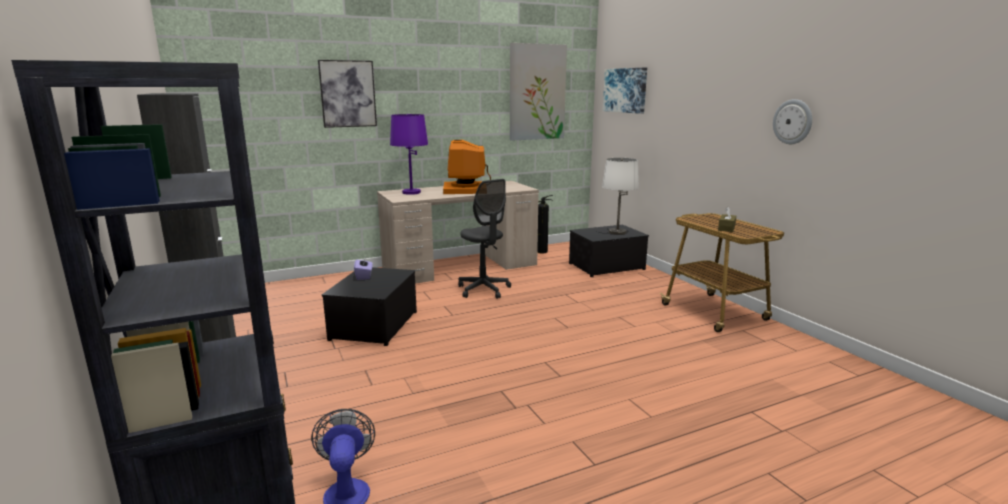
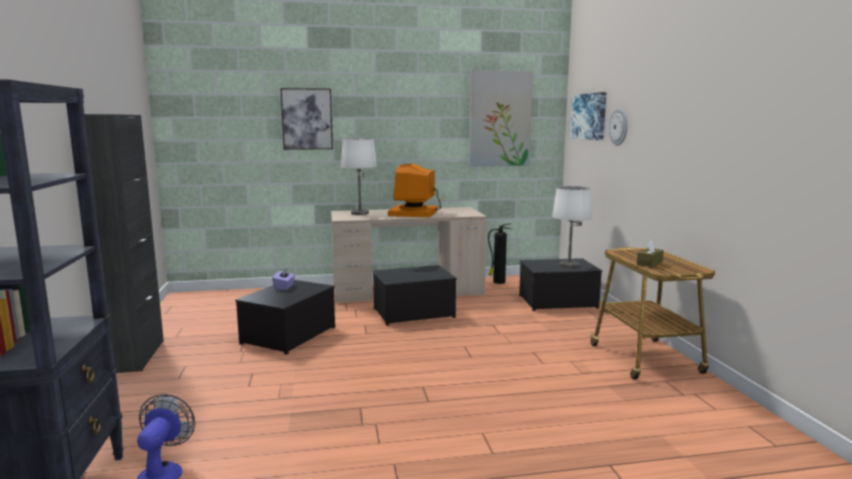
camera: 15 degrees right, 5 degrees down
(411, 192) = (359, 213): purple table lamp -> white table lamp
(483, 290) = (413, 313): grey office chair -> storage box
(793, 122) = (727, 147): wall clock -> wall clock (619, 127)

